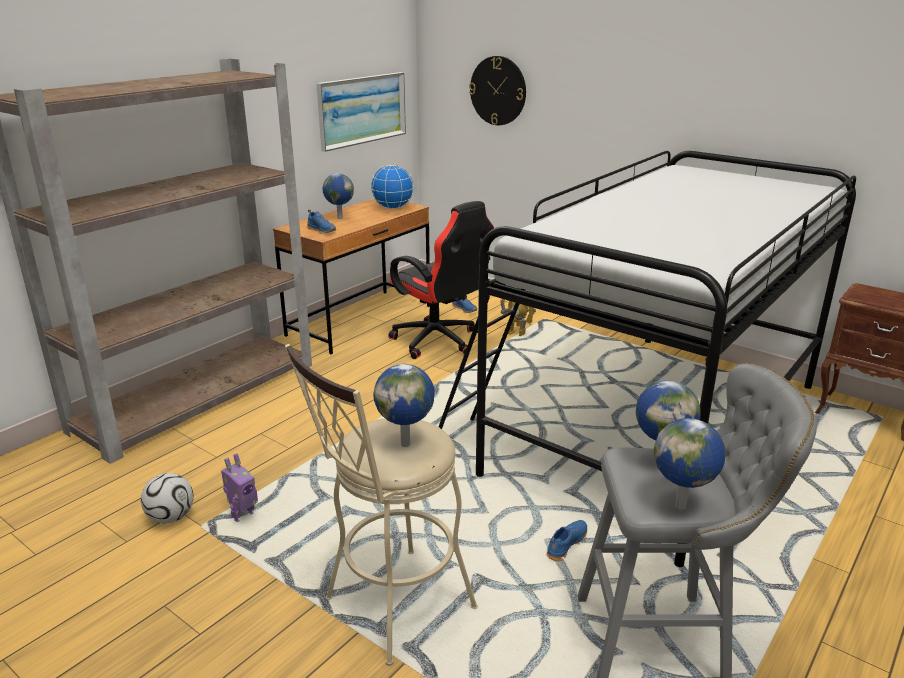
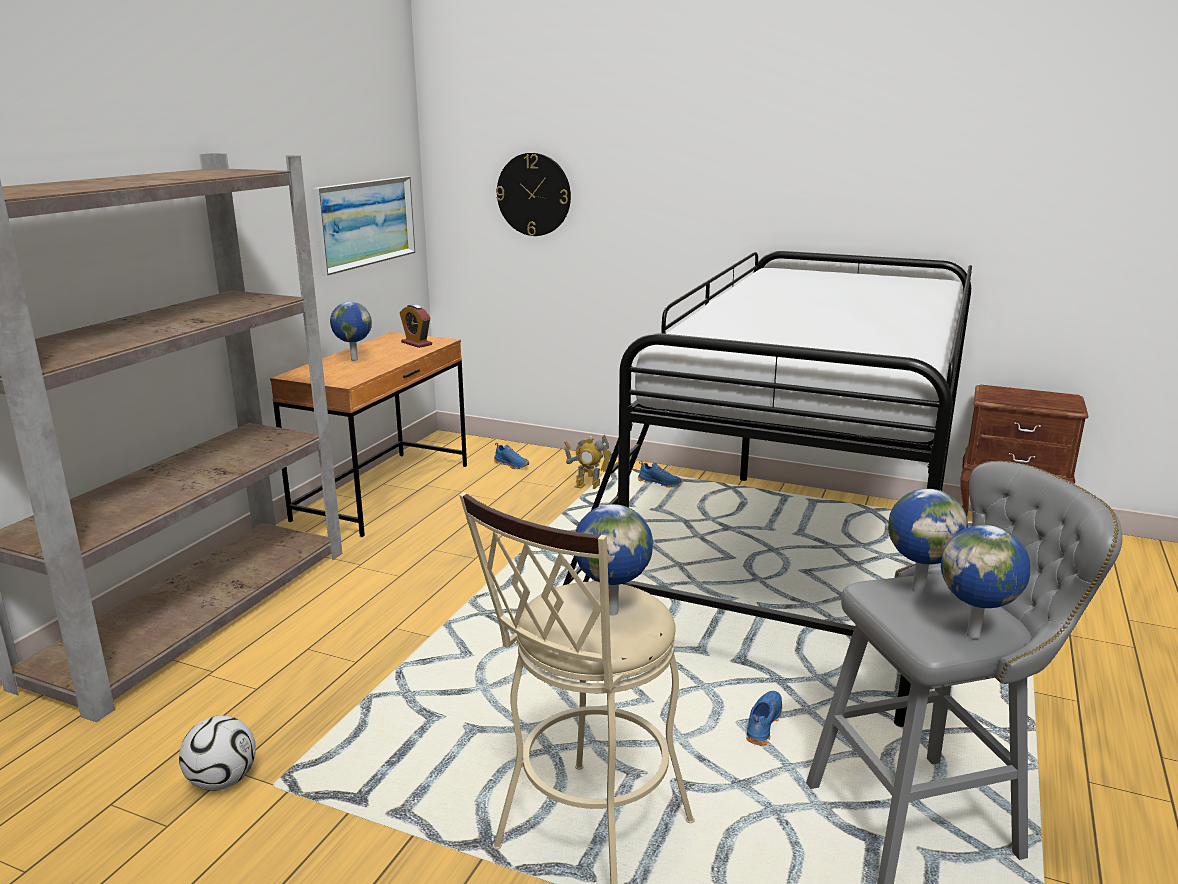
camera: 15 degrees left, 5 degrees down
(243, 517) = (329, 762): toy robot -> none
(322, 230) = (339, 375): blue shoe -> blue shoe (659, 483)
(393, 208) = (416, 343): globe -> alarm clock
(439, 343) = (498, 508): black office chair -> none

